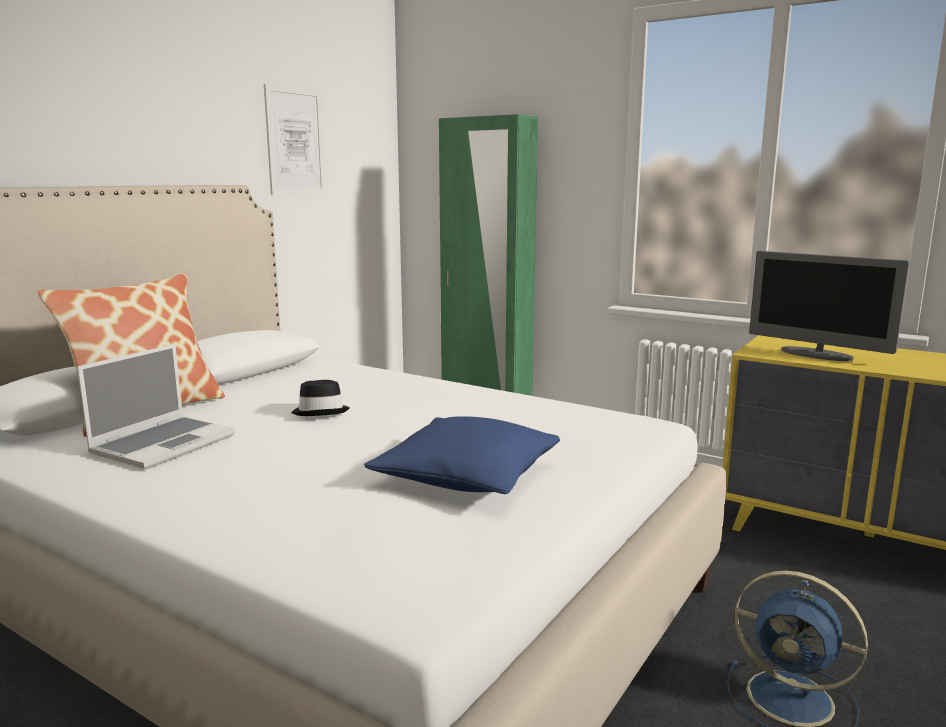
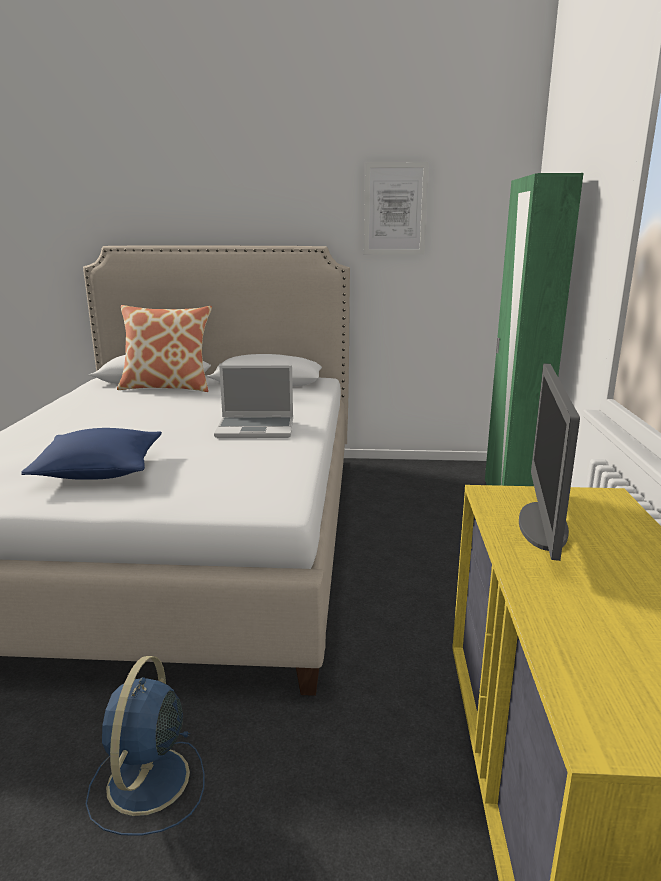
camera: 60 degrees right, 5 degrees up
(164, 444) = (115, 403): laptop -> laptop (256, 429)
(321, 411) = (202, 414): black hat -> none

